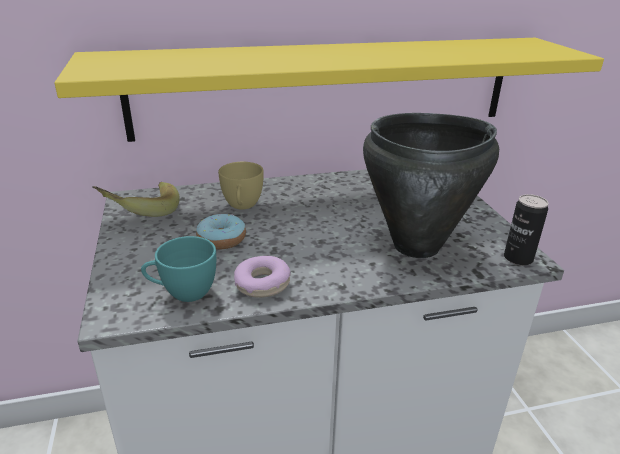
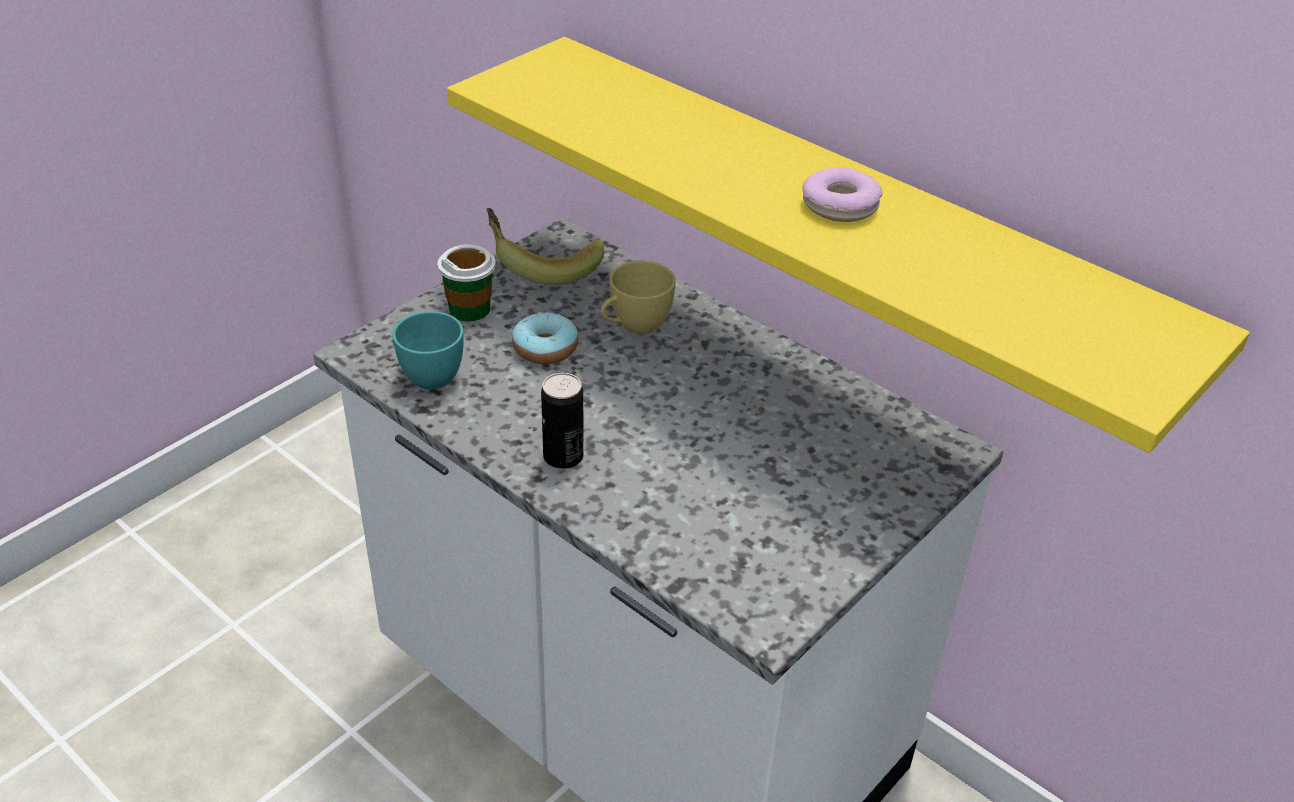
camera: 55 degrees right, 10 degrees up
(141, 251) = (470, 309): none -> cup
(262, 284) = (489, 418): donut -> donut (840, 206)
(417, 246) = (690, 509): black cooking pot -> none
(518, 258) = (755, 616): can -> can (563, 456)

